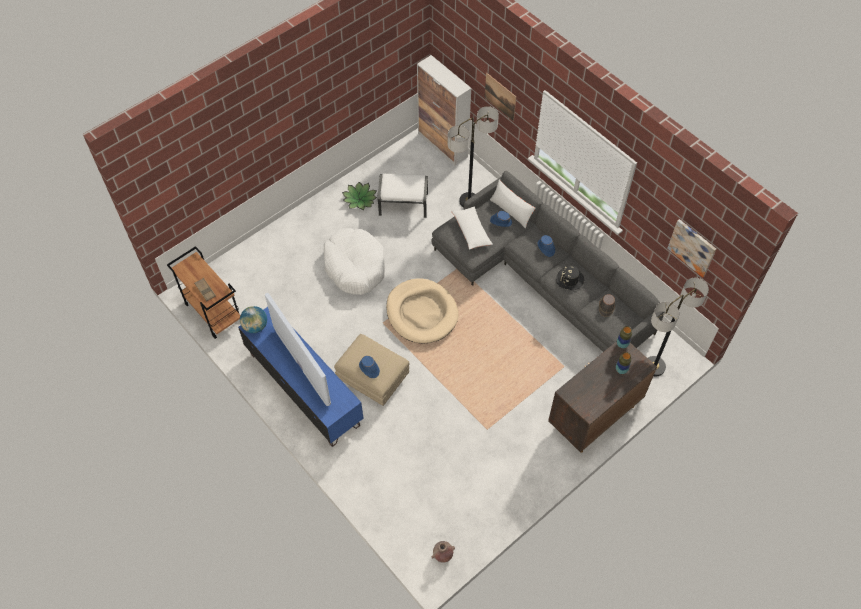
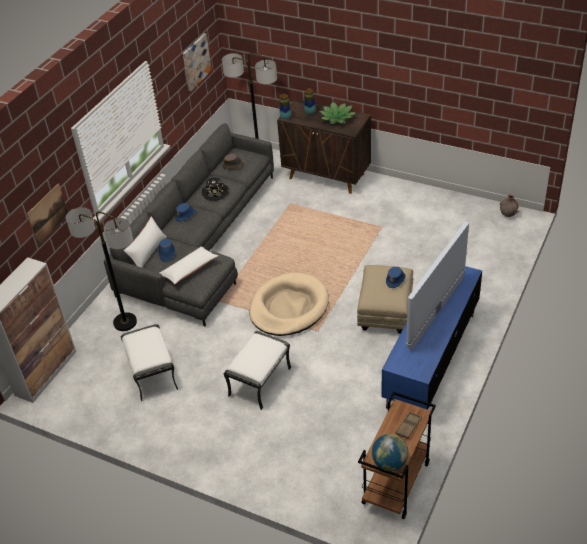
camera: 110 degrees left, 15 degrees down
(255, 326) = (417, 369): globe -> globe (389, 463)
(355, 266) = (259, 381): white dog bed -> white ottoman
(360, 199) = (161, 416): potted plant -> potted plant (337, 118)

